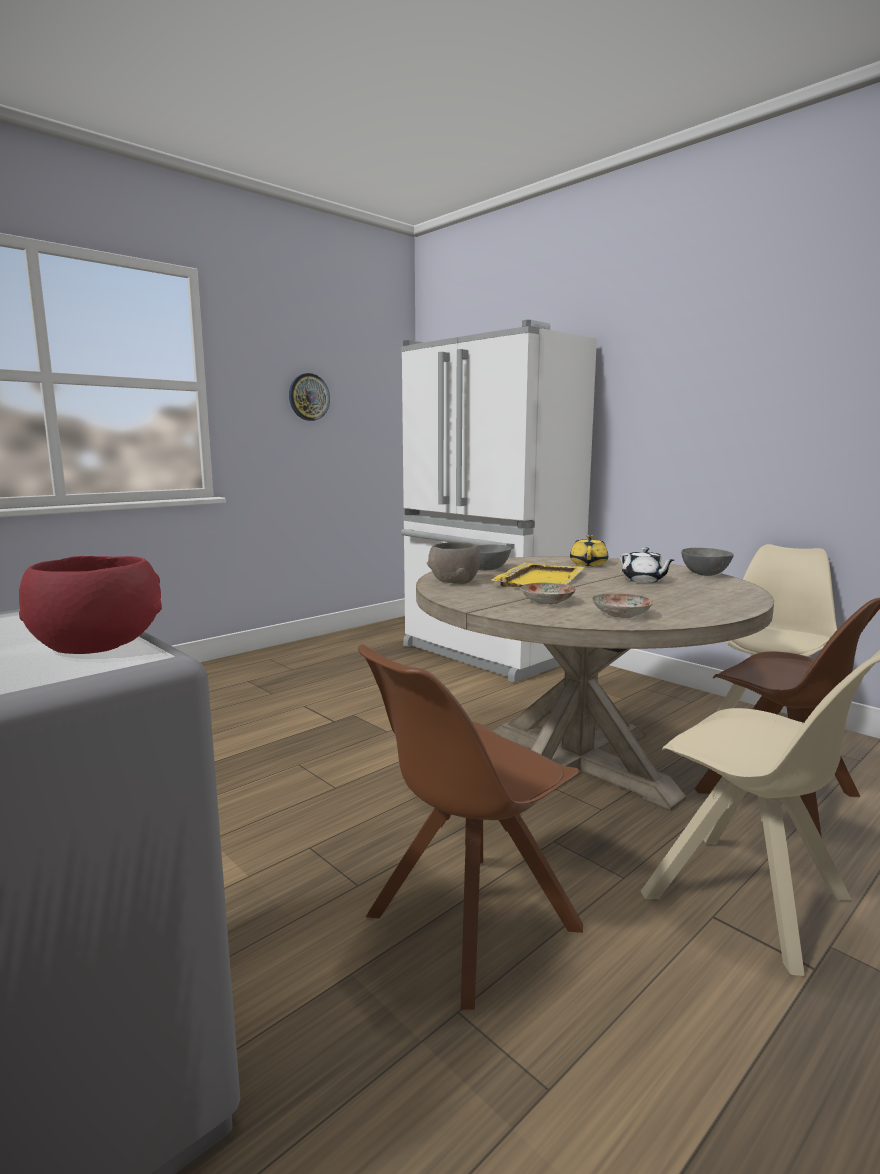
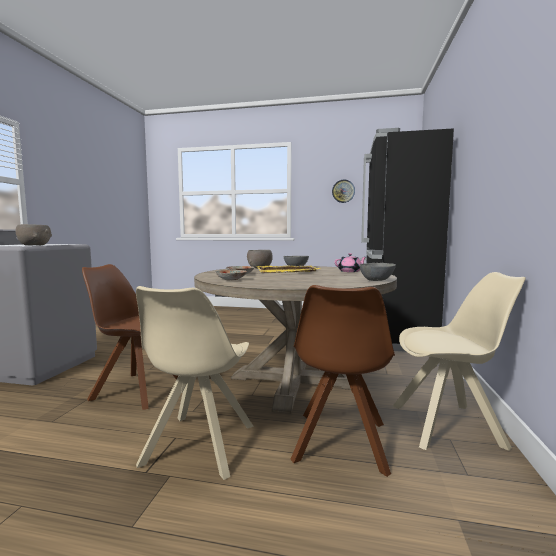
camera: 55 degrees right, 5 degrees down
(97, 644) = (35, 245): red bowl -> grey bowl
(487, 653) = (393, 336): white fridge -> black fridge
(588, 564) = (350, 271): yellow teapot -> pink teapot
(644, 580) = (325, 277): white teapot -> none

